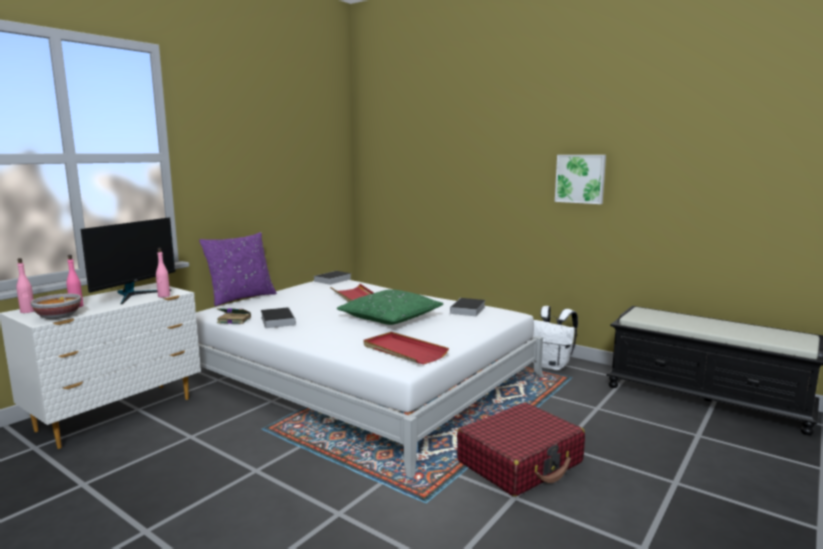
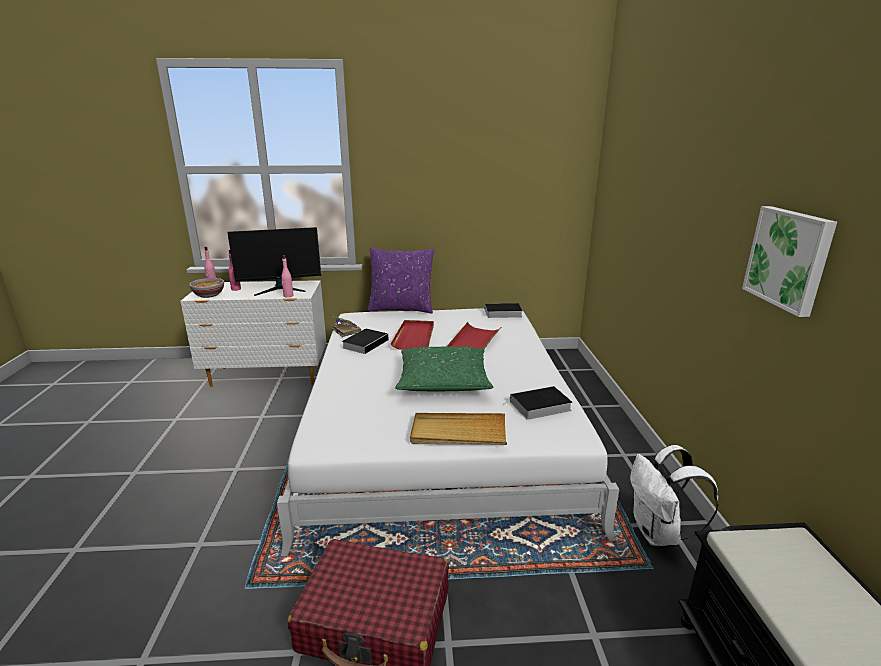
camera: 50 degrees right, 10 degrees up
(403, 351) = (359, 426): red tray -> red tray (414, 337)
(461, 332) = (458, 433): none -> beige tray

